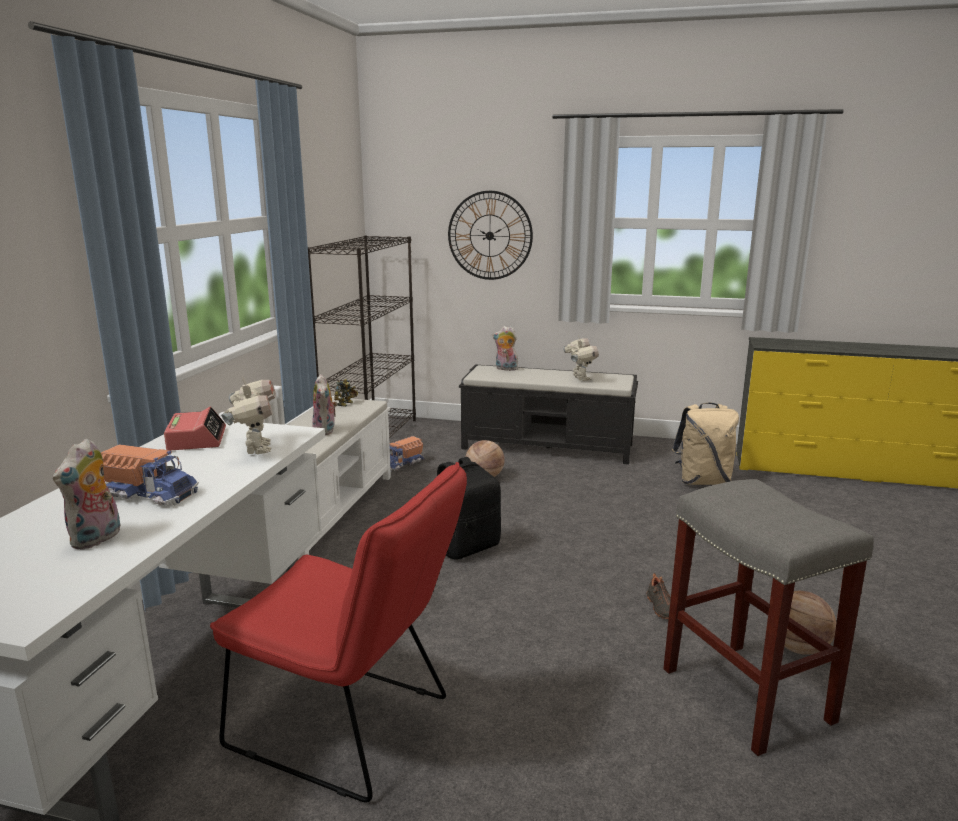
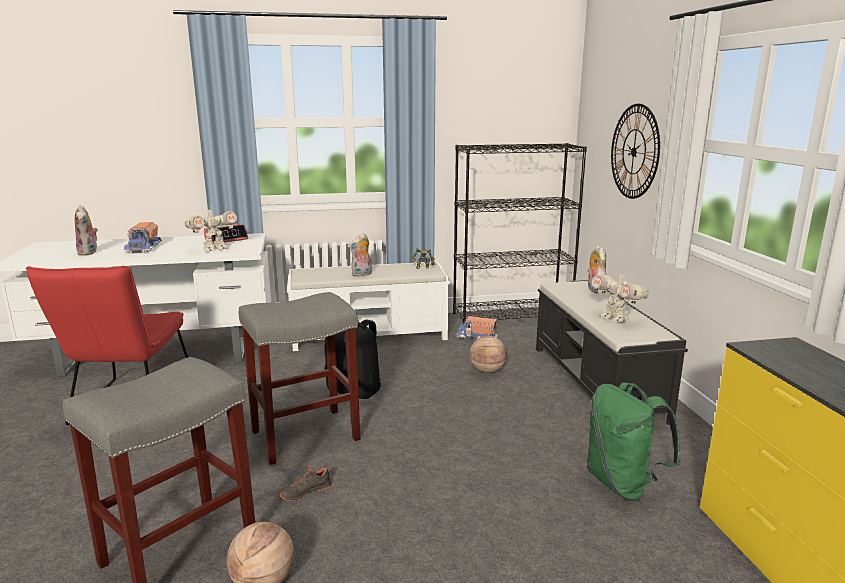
camera: 65 degrees right, 0 degrees up
(97, 539) = (89, 253): plush toy -> plush toy turned 105 degrees counterclockwise
(547, 591) = (306, 434): none -> grey stool
(580, 378) = (616, 318): toy robot -> toy robot turned 90 degrees clockwise
(702, 481) = (623, 484): beige backpack -> green backpack

